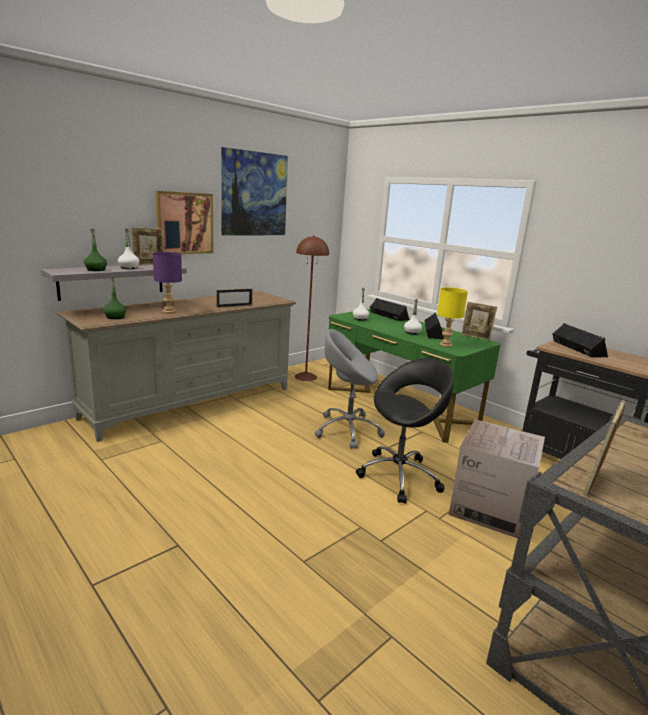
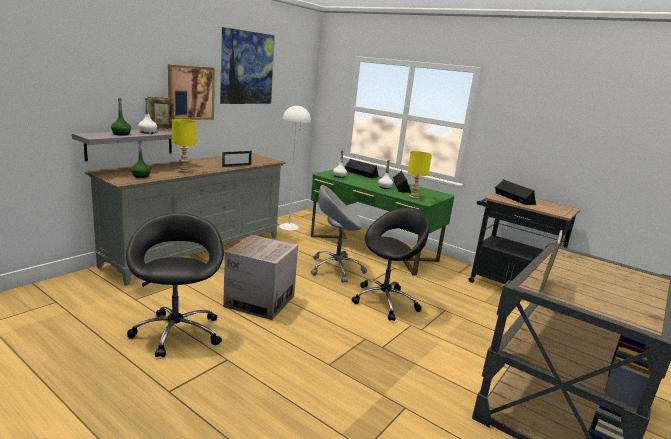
camera: 10 degrees left, 0 degrees up
(132, 504) = (177, 332): none -> black office chair
(169, 312) = (184, 171): purple table lamp -> yellow table lamp
(305, 376) = (289, 226): brown floor lamp -> white floor lamp
(476, 337) = (434, 191): picture frame -> none
(490, 508) = (456, 321): cardboard box -> cardboard box (260, 301)

